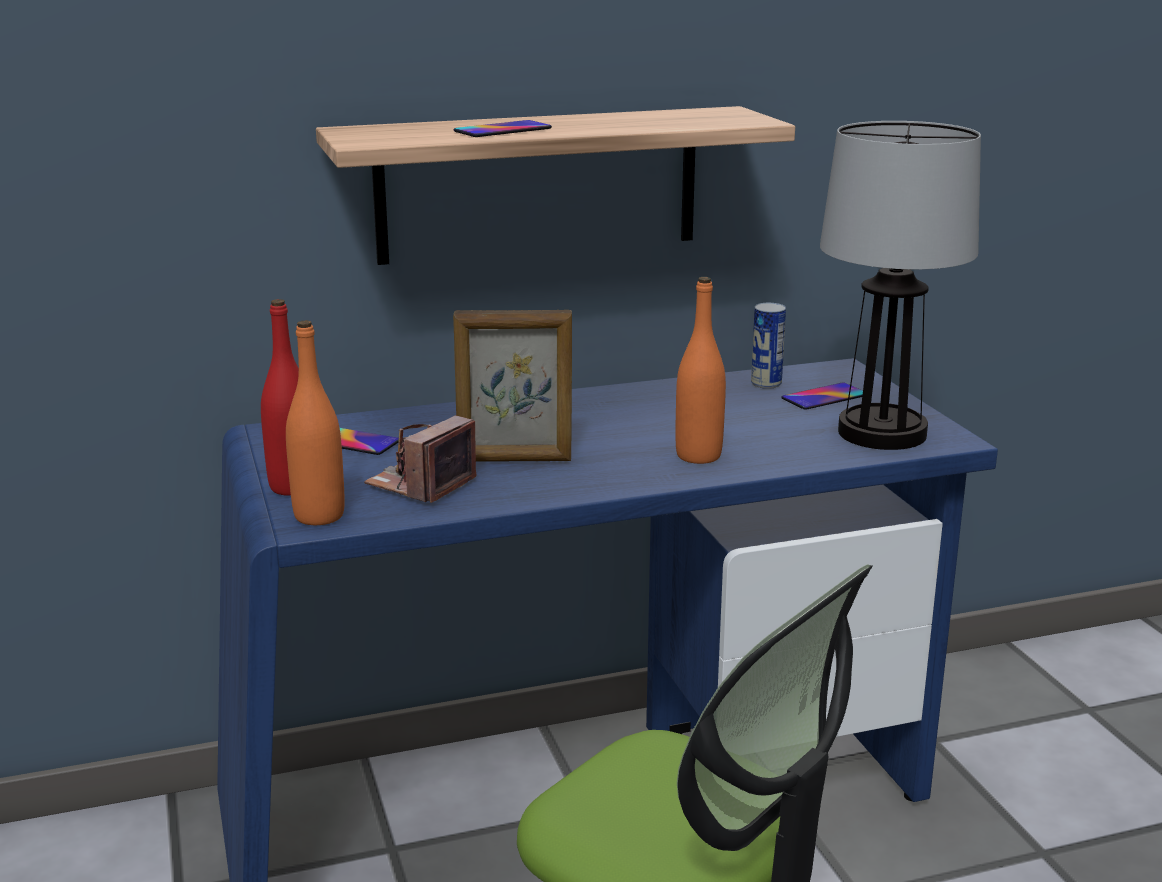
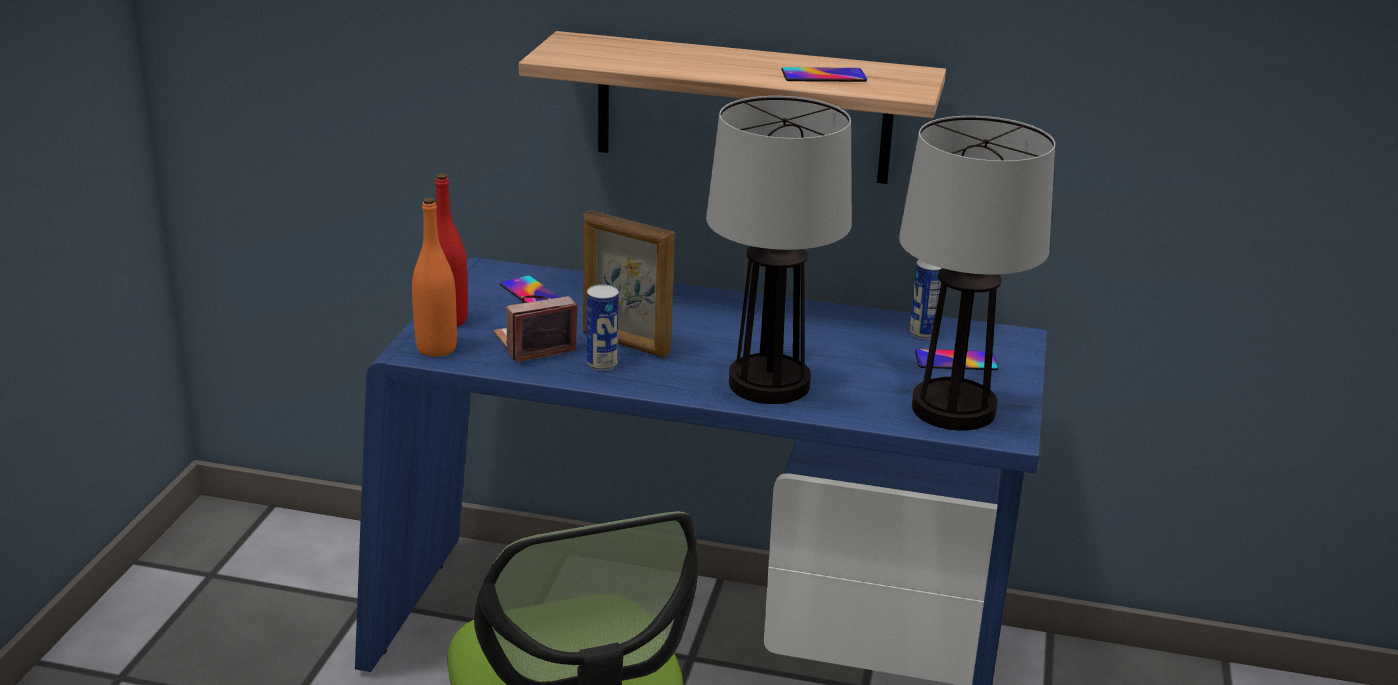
camera: 30 degrees right, 5 degrees up
(502, 130) = (679, 62): phone -> phone (823, 76)
(518, 482) = (602, 364): none -> can
(698, 456) = (768, 383): orange bottle -> table lamp

